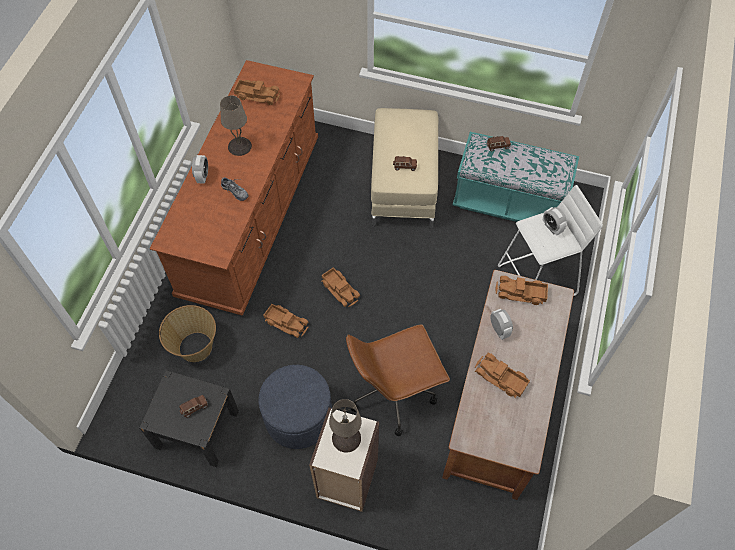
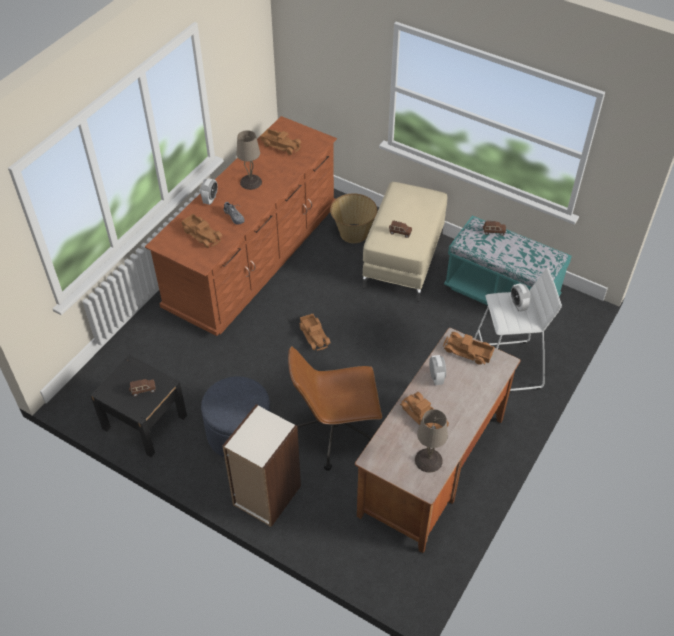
camera: 15 degrees right, 10 degrees down
(195, 347) = (166, 354): basket -> basket (353, 233)
(286, 322) = (255, 352): toy truck -> toy truck (202, 234)
(347, 437) = (263, 431): beige table lamp -> beige table lamp (429, 460)

